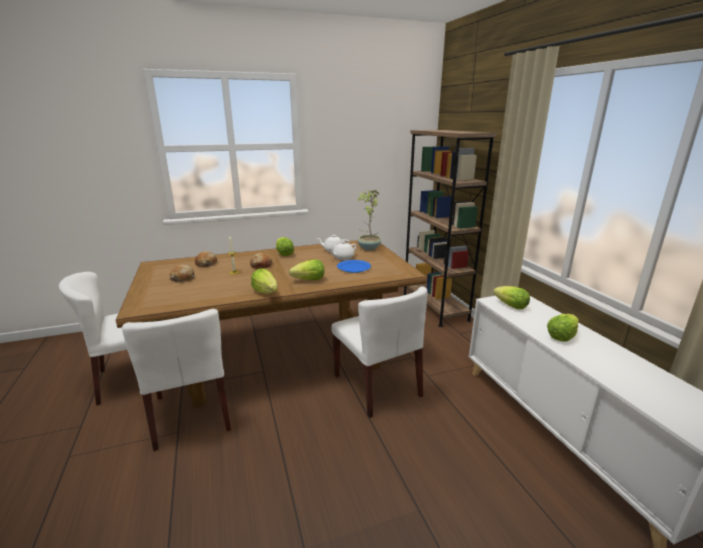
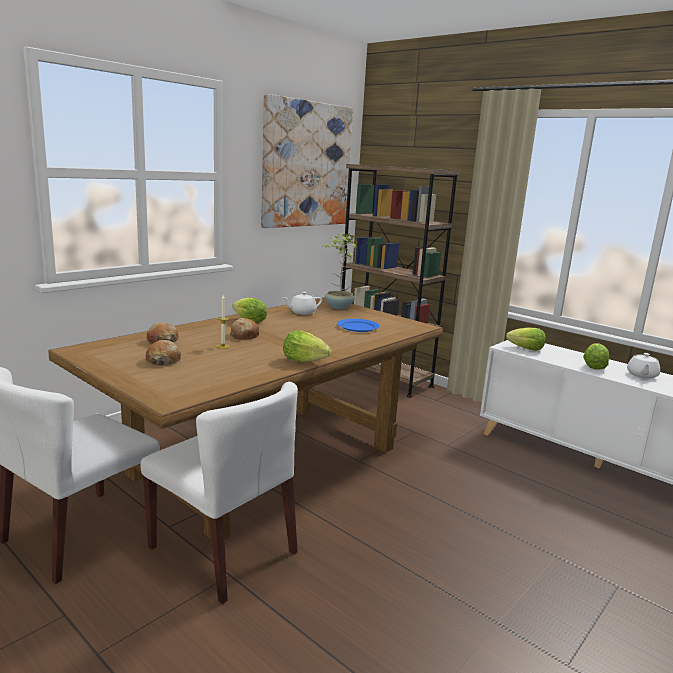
camera: 30 degrees left, 5 degrees down
(309, 280) = (332, 344): lettuce -> none
(342, 257) = (327, 318): white teapot -> white teapot (641, 375)
(377, 386) = (409, 466): white chair -> none
(380, 132) = (307, 165): none -> picture

